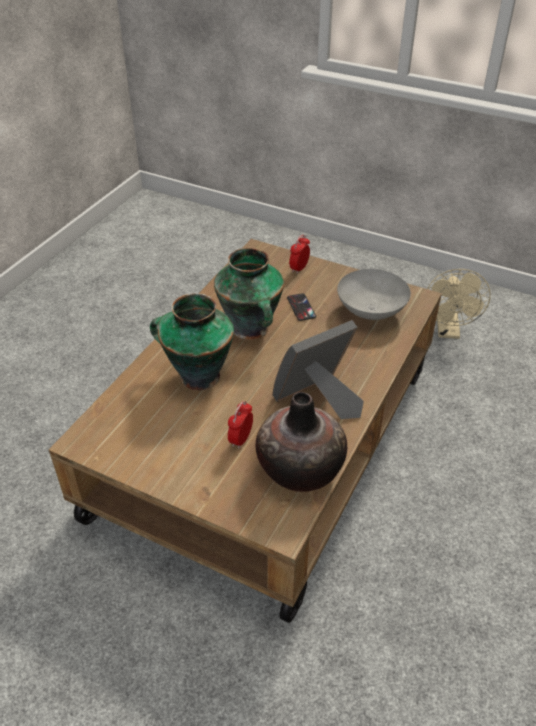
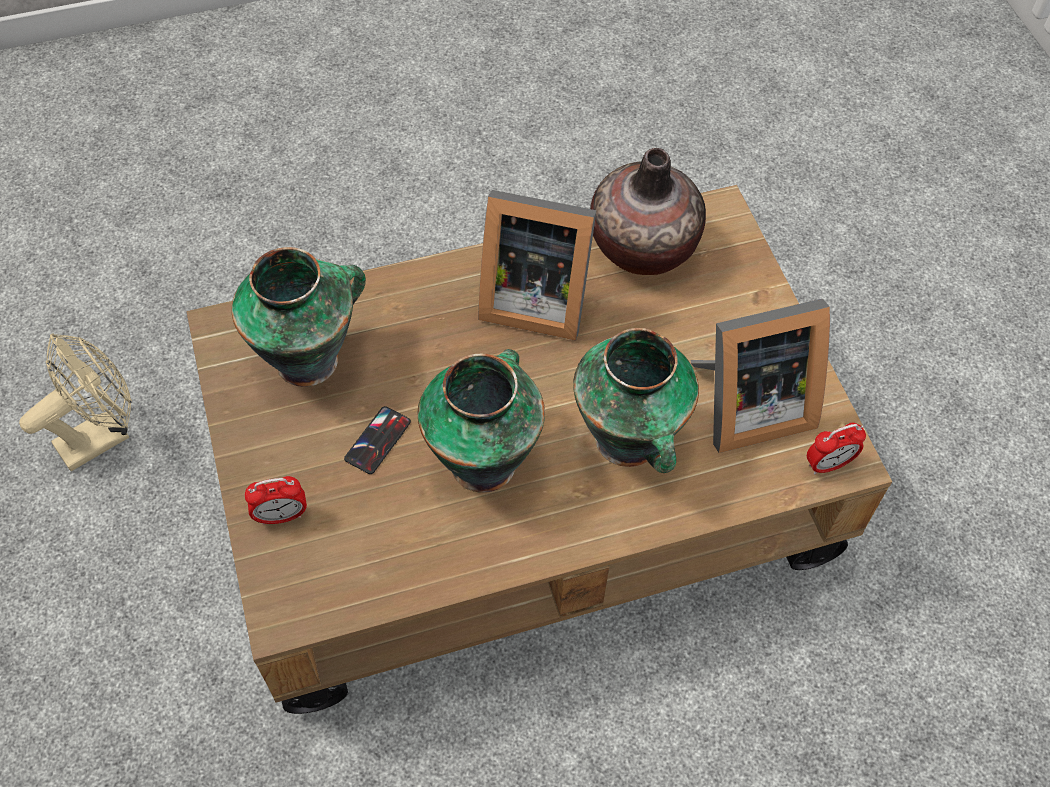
camera: 135 degrees left, 15 degrees up
(156, 430) = (746, 407): none -> picture frame
(241, 439) = (665, 322): alarm clock -> alarm clock (828, 464)
(370, 312) = (310, 358): grey bowl -> vase

